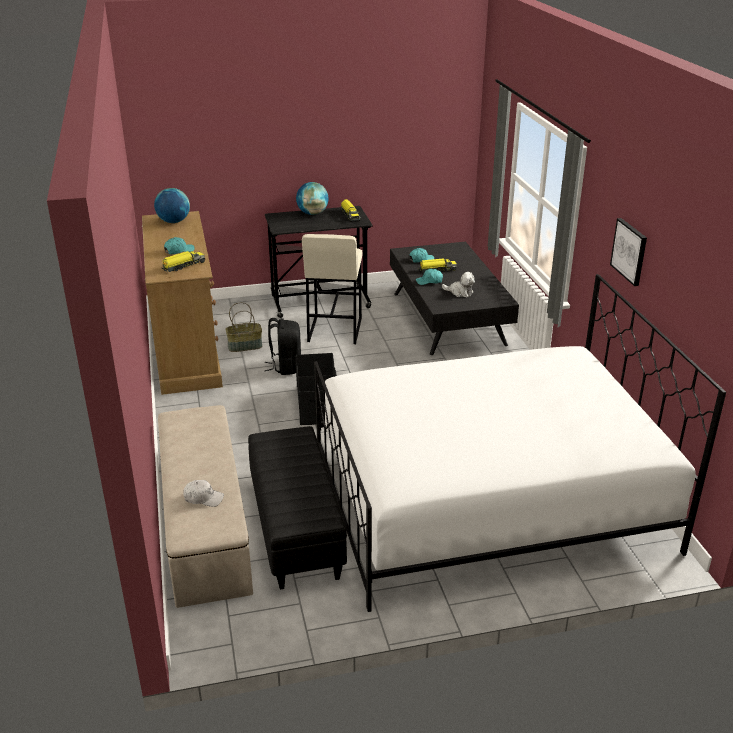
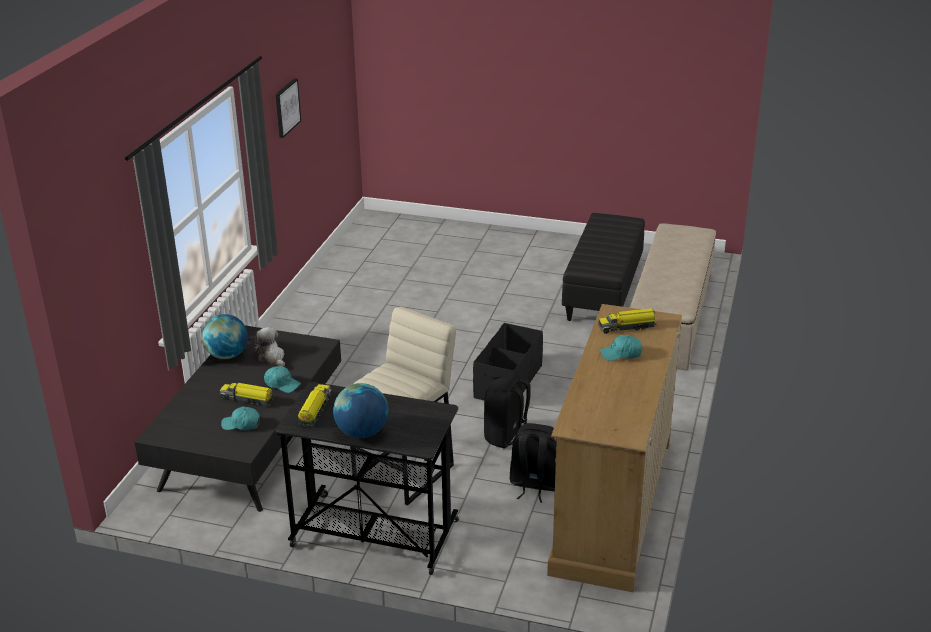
camera: 150 degrees left, 0 degrees up
(173, 221) = (602, 417): globe -> globe (227, 355)
(203, 498) = (679, 246): white cap -> none
(245, 346) = (534, 484): basket -> black backpack
(489, 500) = (444, 271): white bed -> none

